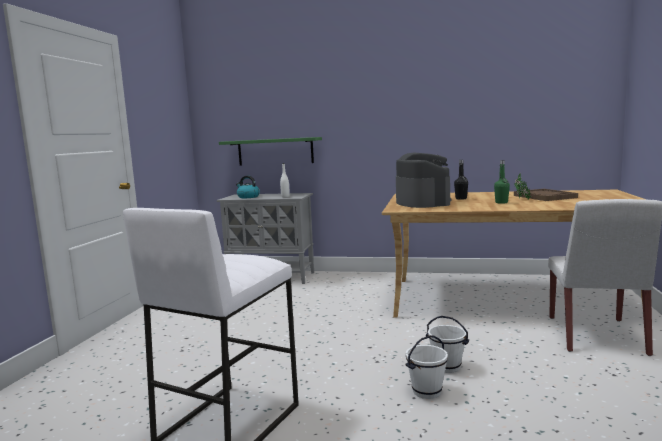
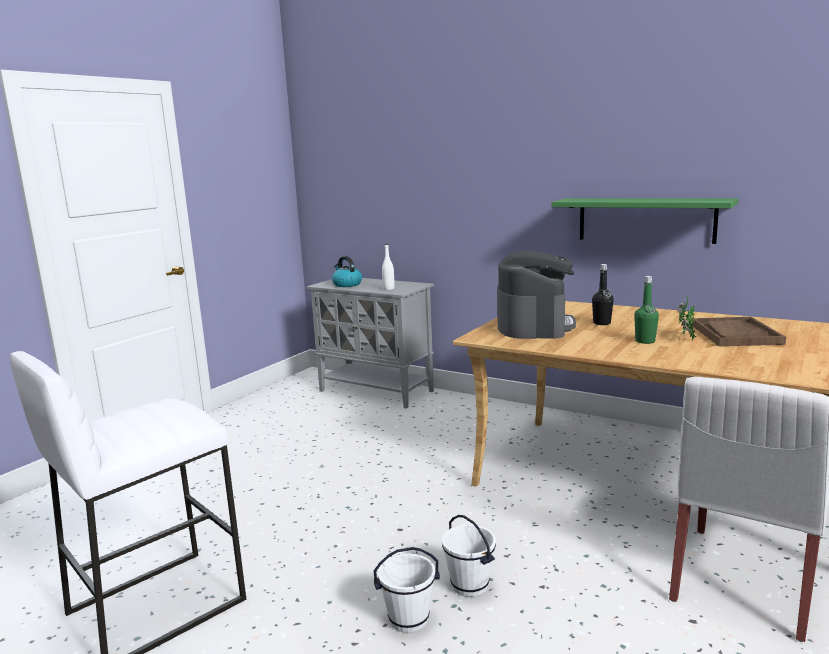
camera: 20 degrees right, 5 degrees up
(275, 151) = (390, 222): green shelf -> green shelf (645, 220)

